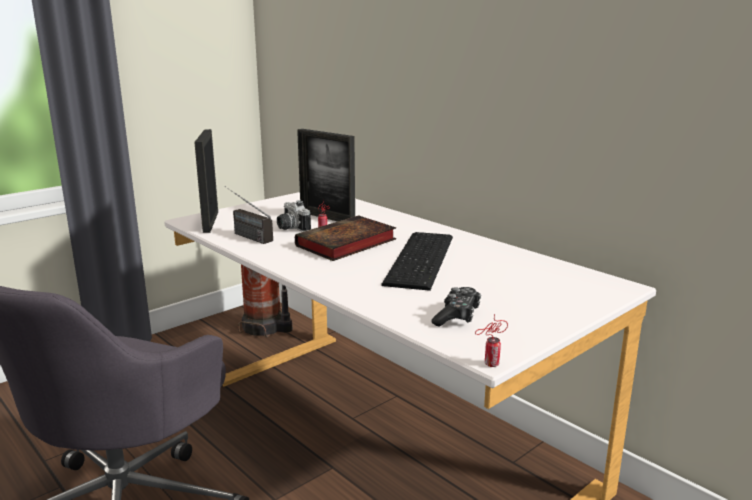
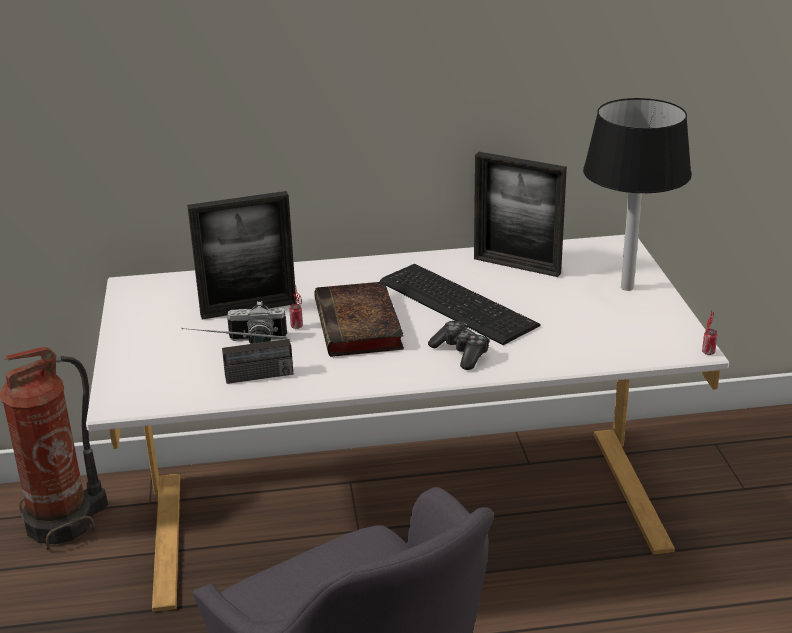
camera: 55 degrees left, 10 degrees up
(210, 222) = (150, 389): picture frame -> picture frame (516, 266)
(457, 316) = (608, 334): game controller -> game controller (461, 353)
(549, 305) = (626, 287): none -> black table lamp

